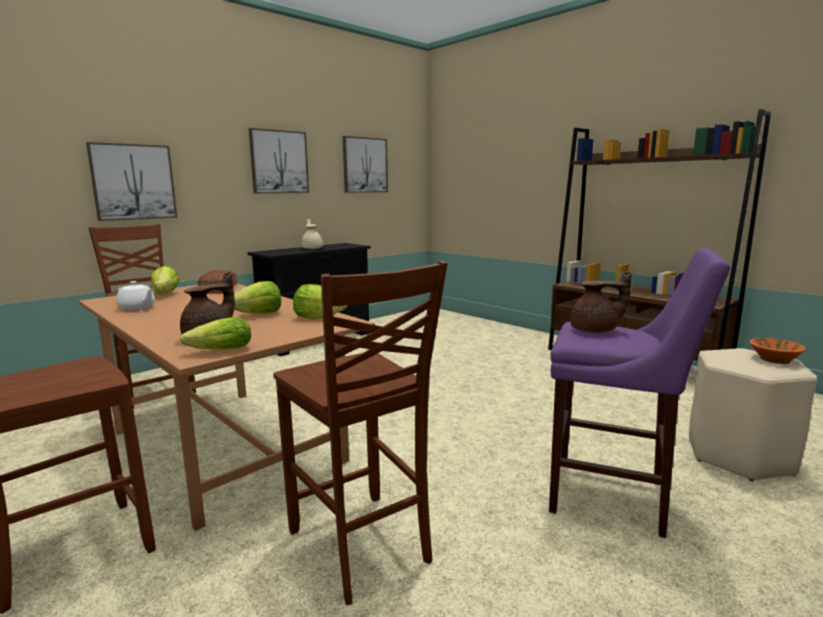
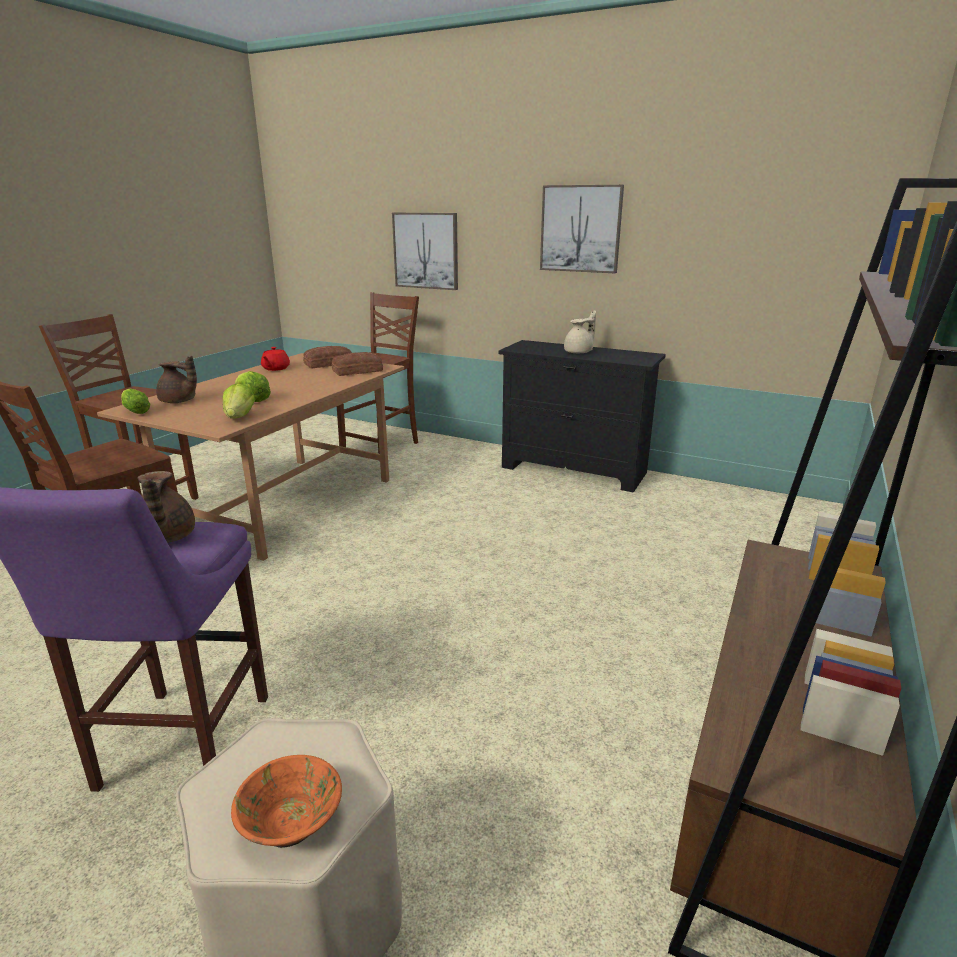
camera: 70 degrees right, 10 degrees up
(137, 307) = (275, 369): white teapot -> red teapot
(165, 294) = (329, 364): lettuce -> bread
(365, 165) = (734, 233): picture -> none

